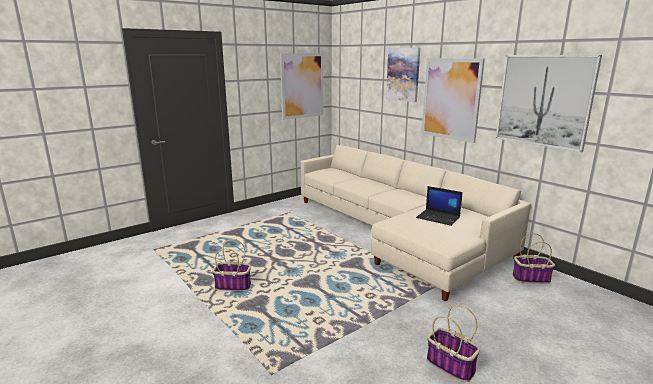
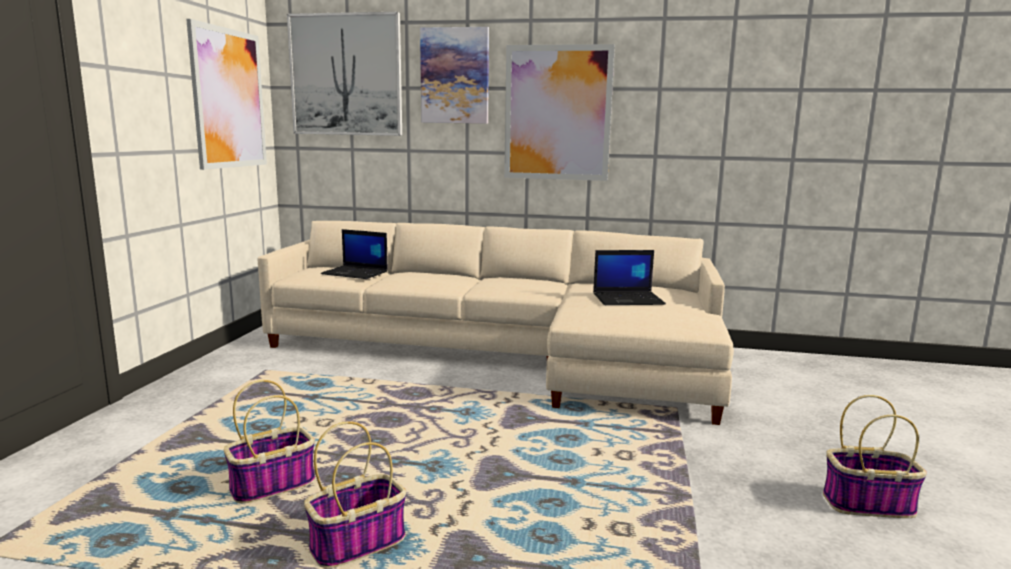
camera: 40 degrees left, 5 degrees down
(340, 175) = (356, 273): none -> laptop
(531, 278) = (747, 365): basket -> basket (273, 485)
(544, 101) = (715, 105): picture -> picture (346, 75)

